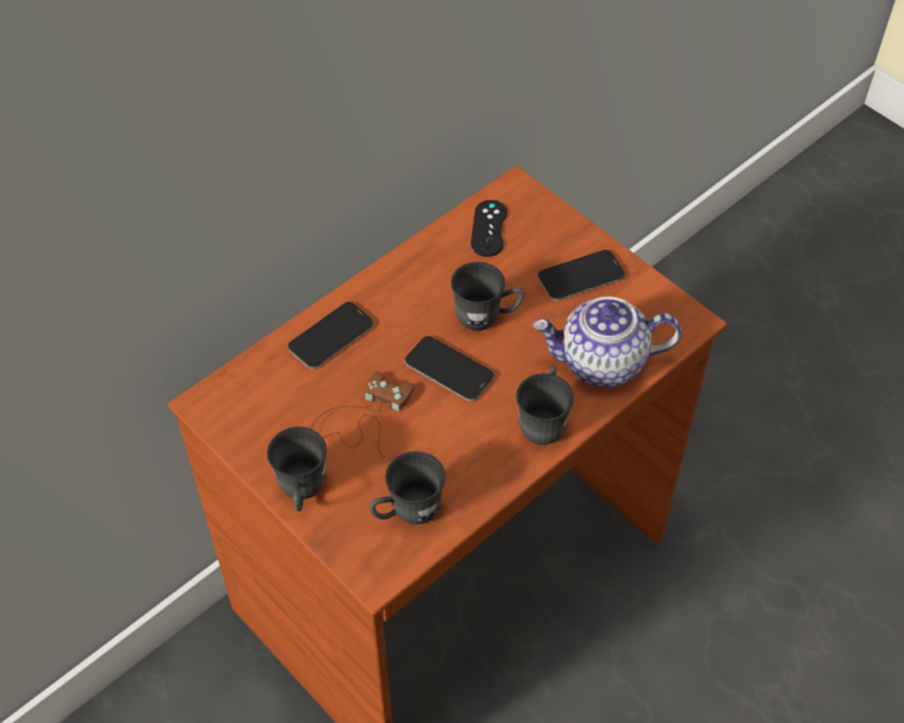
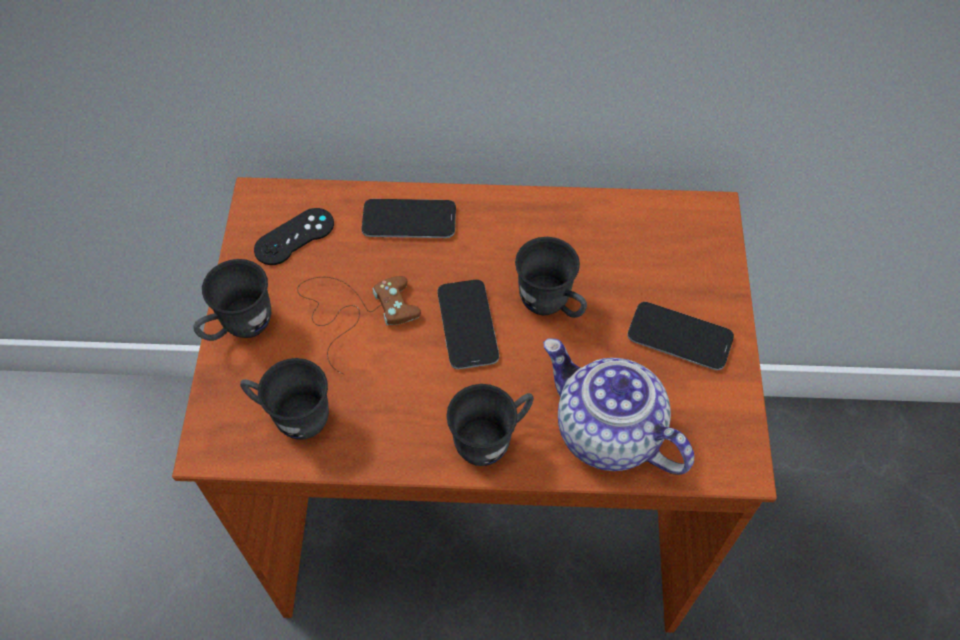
camera: 45 degrees right, 5 degrees up
(489, 228) = (645, 229): black game controller -> black game controller (294, 237)

